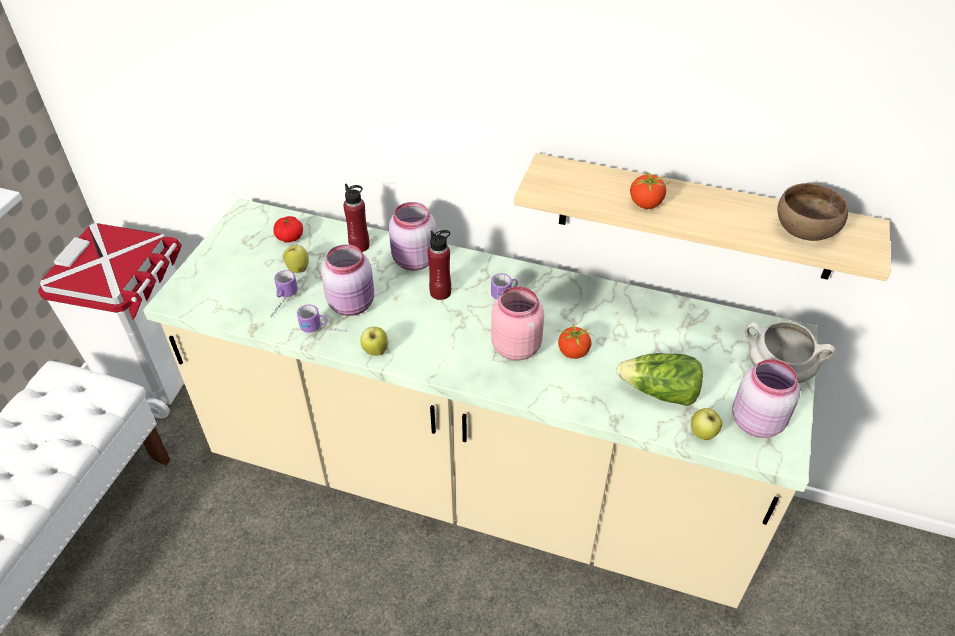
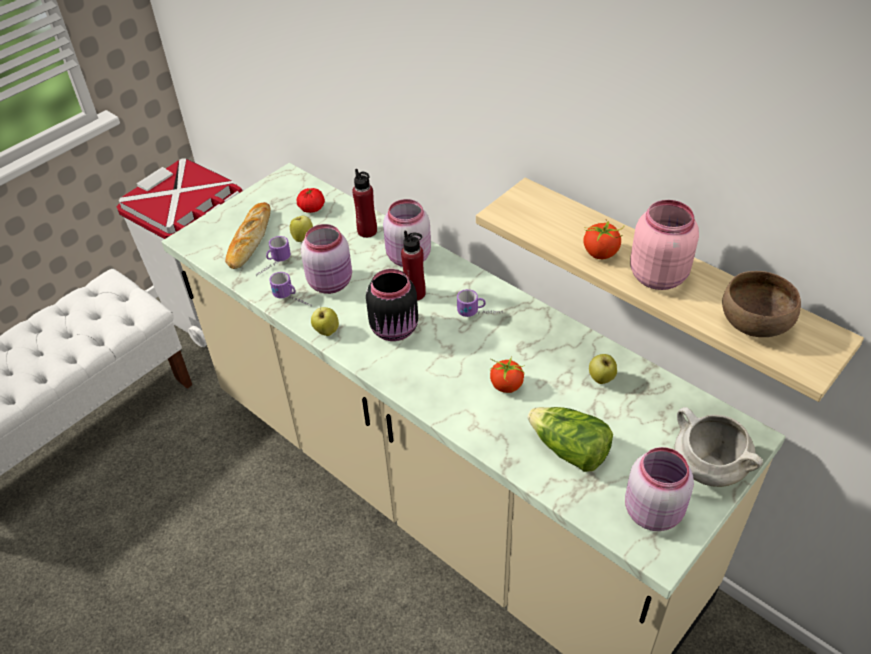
camera: 25 degrees right, 0 degrees up
(241, 283) = (249, 239): none -> bread
(442, 330) = (395, 329): none -> black jar
(516, 346) = (455, 364): pink jar -> pink jar (658, 275)
(703, 434) = (587, 505): apple -> apple (601, 379)

